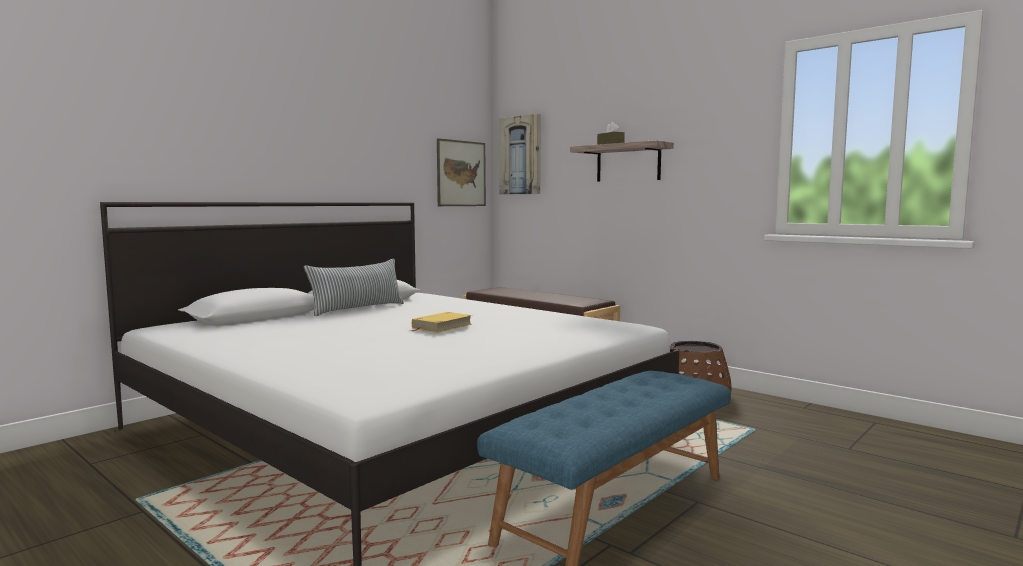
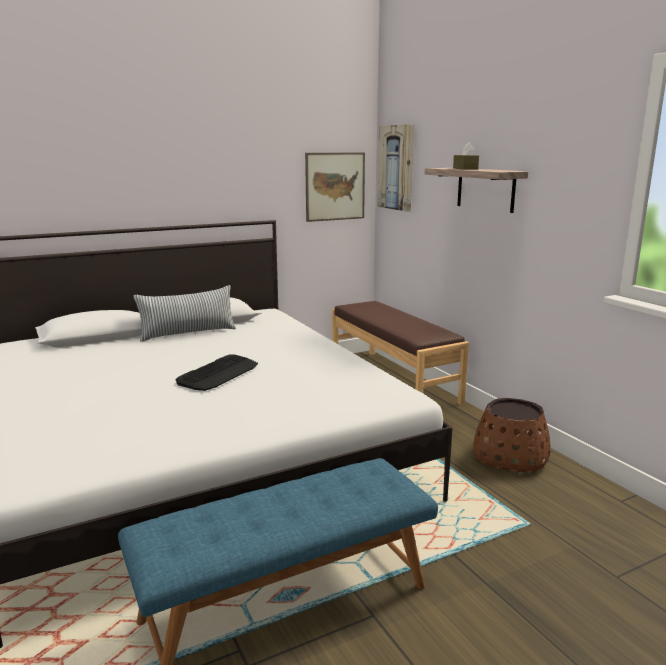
camera: 20 degrees right, 10 degrees up
(441, 326) = (219, 373): yellow book -> keyboard

